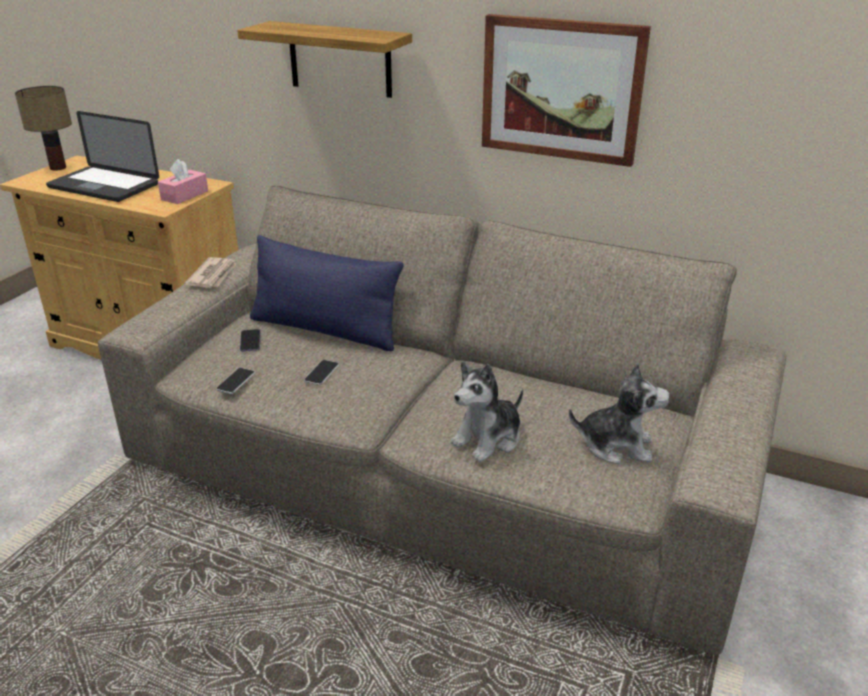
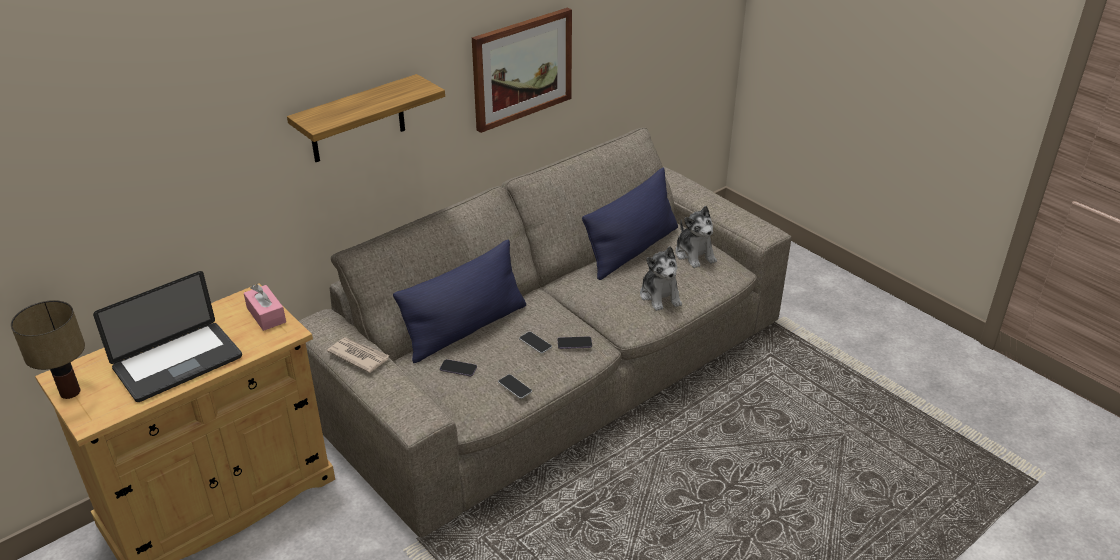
camera: 65 degrees left, 5 degrees up
(337, 399) = (574, 343): none -> phone
(574, 393) = (632, 250): none -> blue pillow
(616, 445) = (694, 254): plush toy -> plush toy turned 120 degrees clockwise

